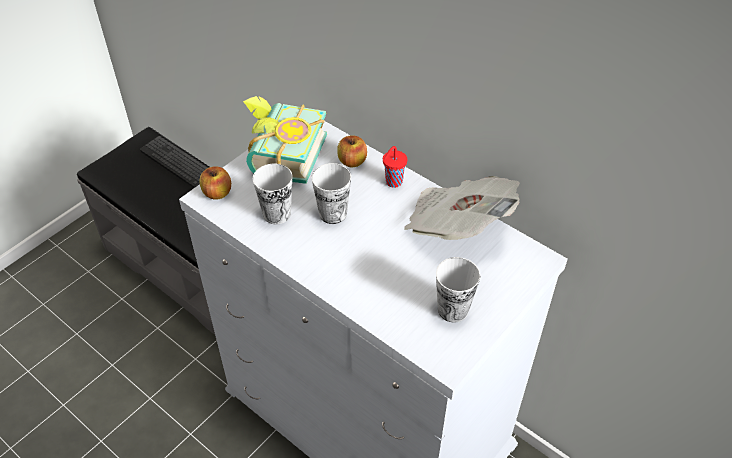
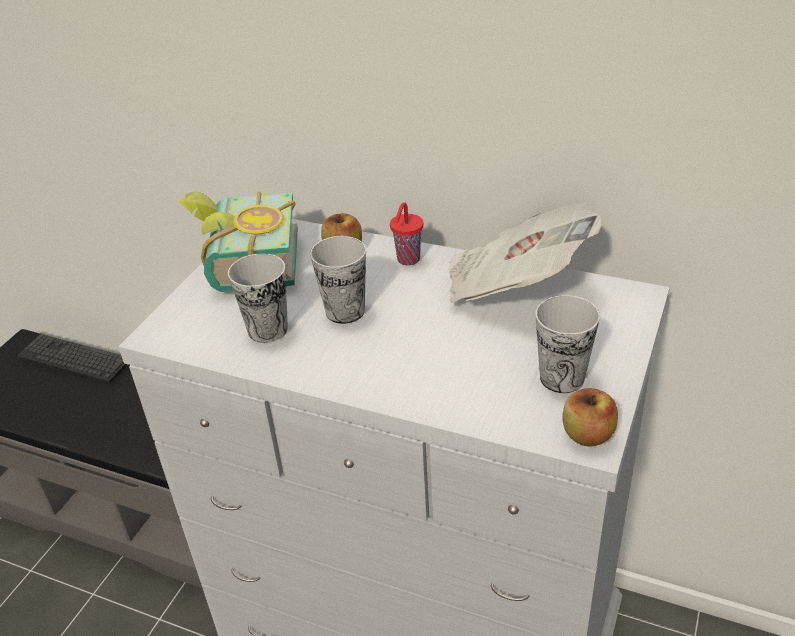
camera: 15 degrees left, 10 degrees down
(217, 193) = (172, 326): apple -> apple (587, 435)

